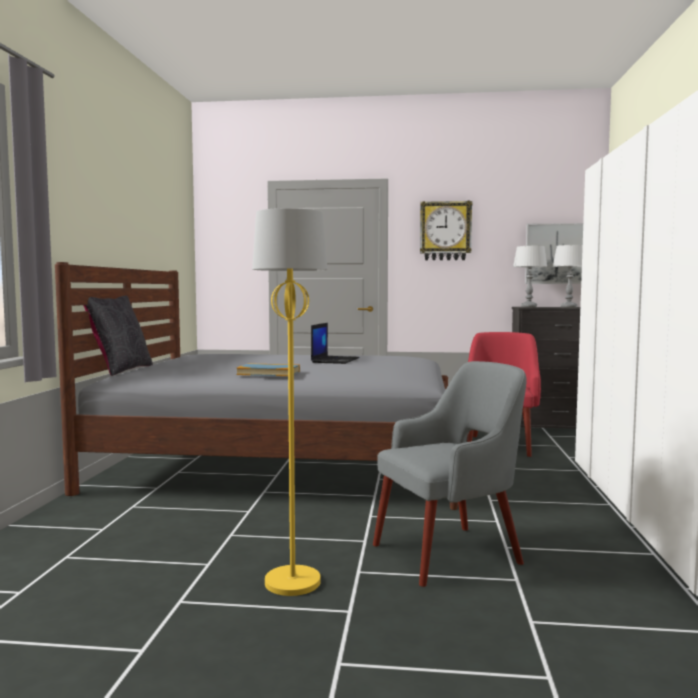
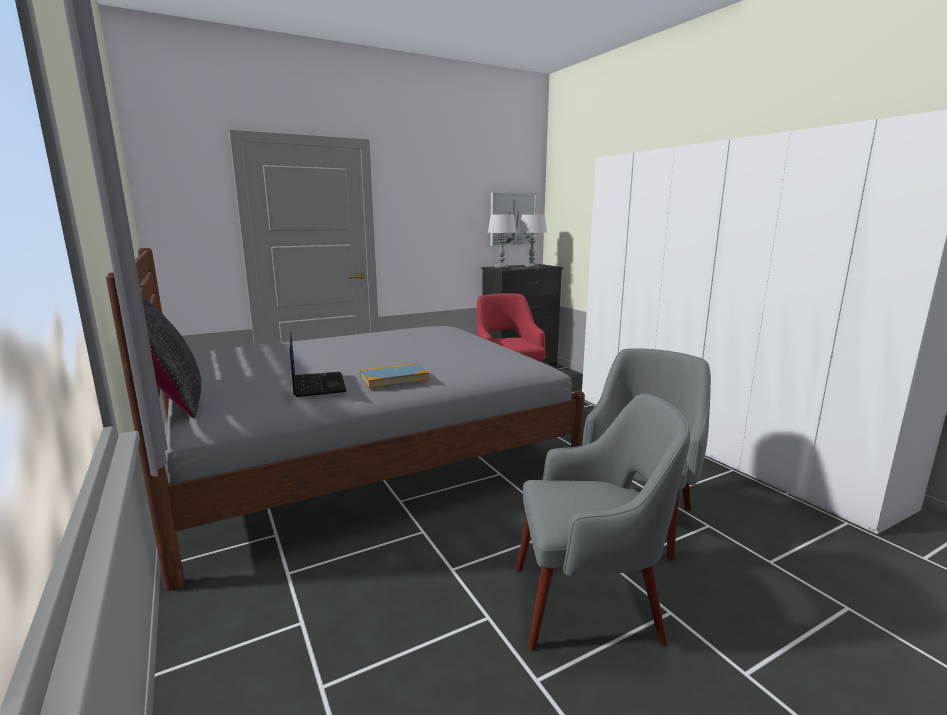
camera: 35 degrees left, 10 degrees up
(293, 582) = (588, 603): yellow floor lamp -> grey armchair
(335, 360) = (401, 344): laptop -> laptop (317, 384)
(445, 231) = (425, 197): wall clock -> none

